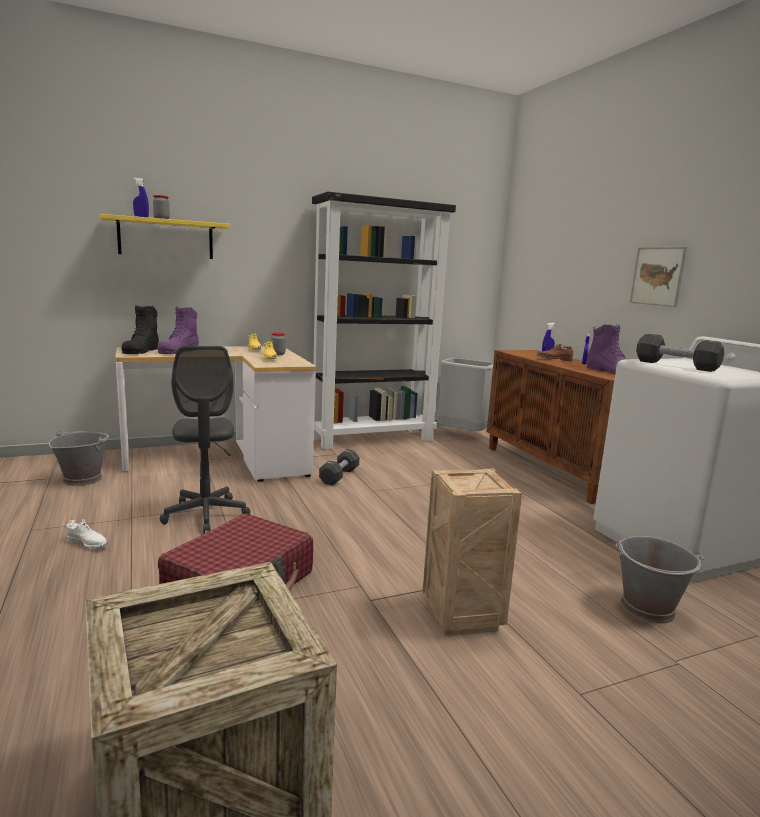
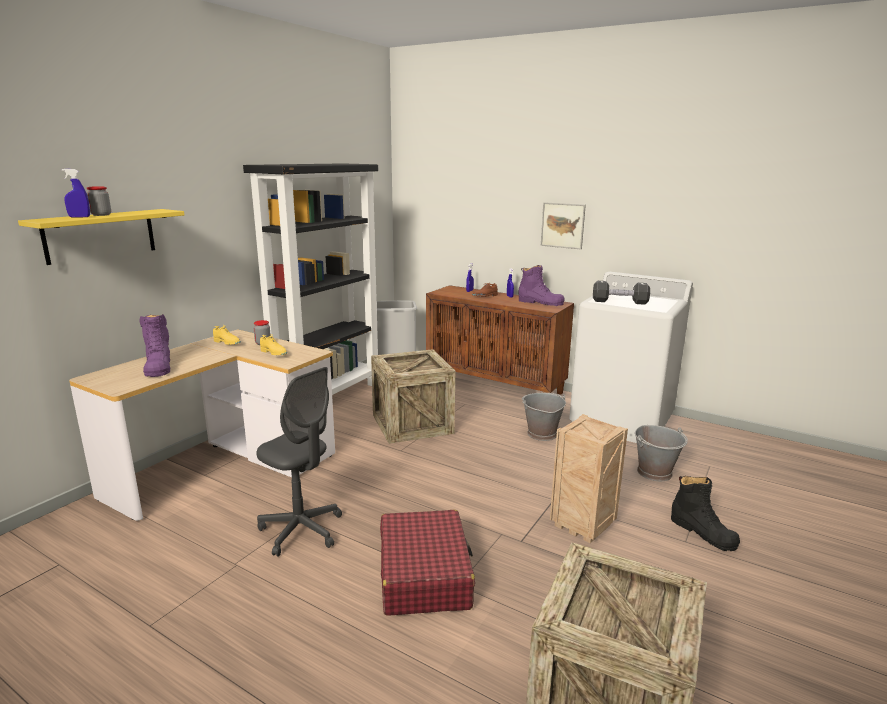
camera: 35 degrees left, 5 degrees up
(82, 479) = (103, 549): grey bucket -> grey bucket (541, 434)
(88, 544) = (238, 608): white shoe -> none
(141, 351) = (116, 378): black boot -> black boot (703, 532)
(339, 476) = (355, 446): black dumbbell -> none
(415, 476) = (412, 424): none -> crate

